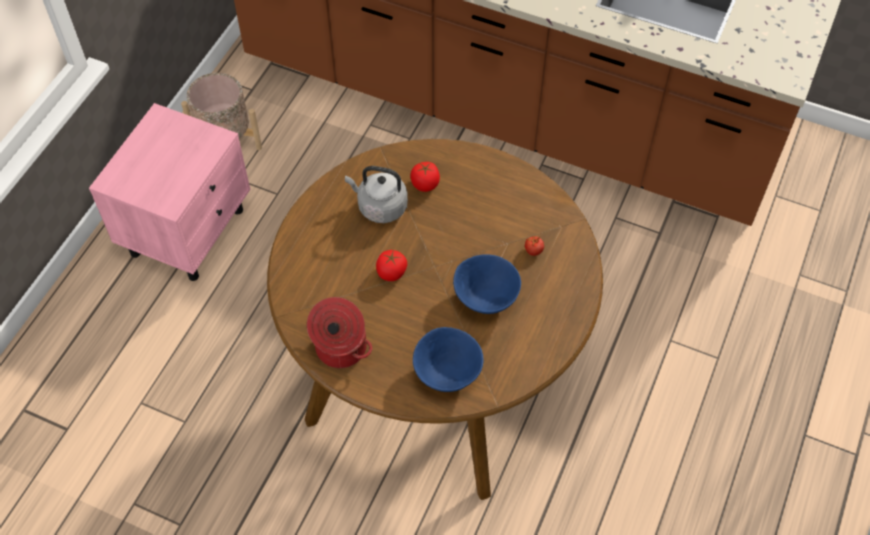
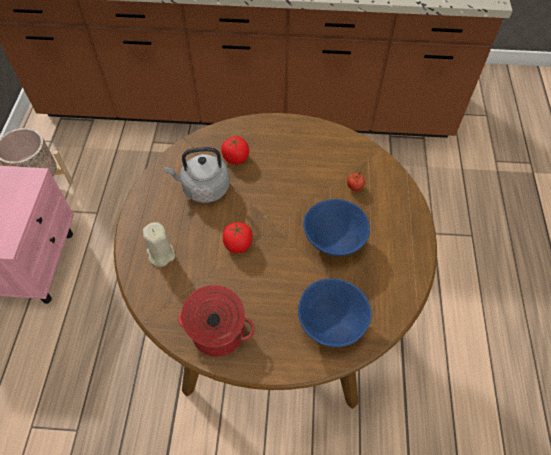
camera: 20 degrees left, 0 degrees up
(315, 260) = (161, 254): none -> beige candle

